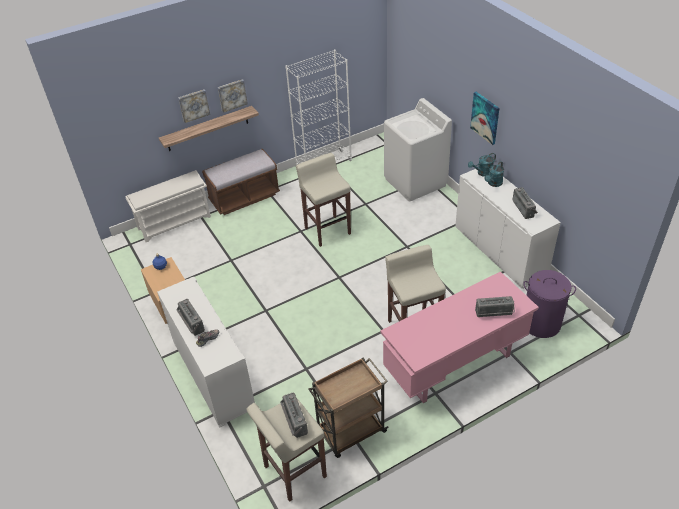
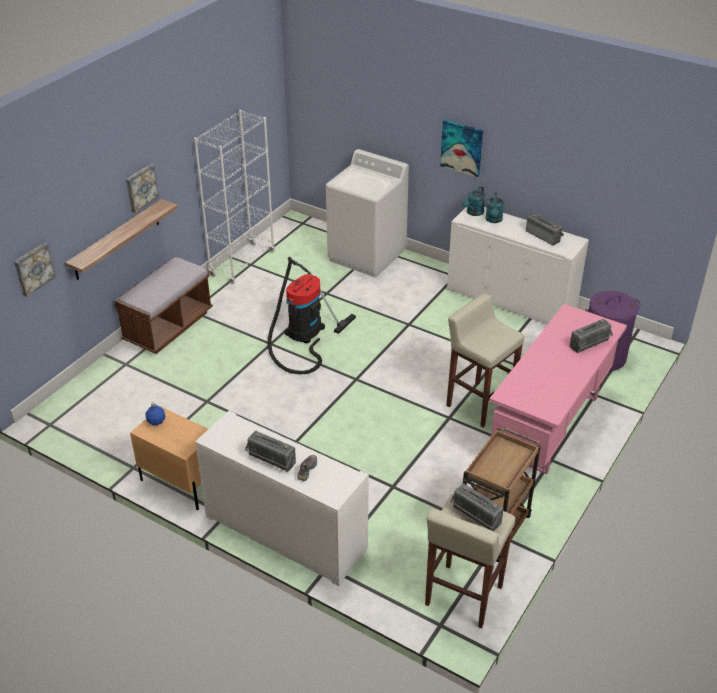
camera: 30 degrees left, 5 degrees down
(175, 222) = (94, 380): white shoe rack -> none
(193, 105) = (101, 209): picture -> picture (33, 268)
(327, 230) = (303, 334): beige stool -> vacuum cleaner

